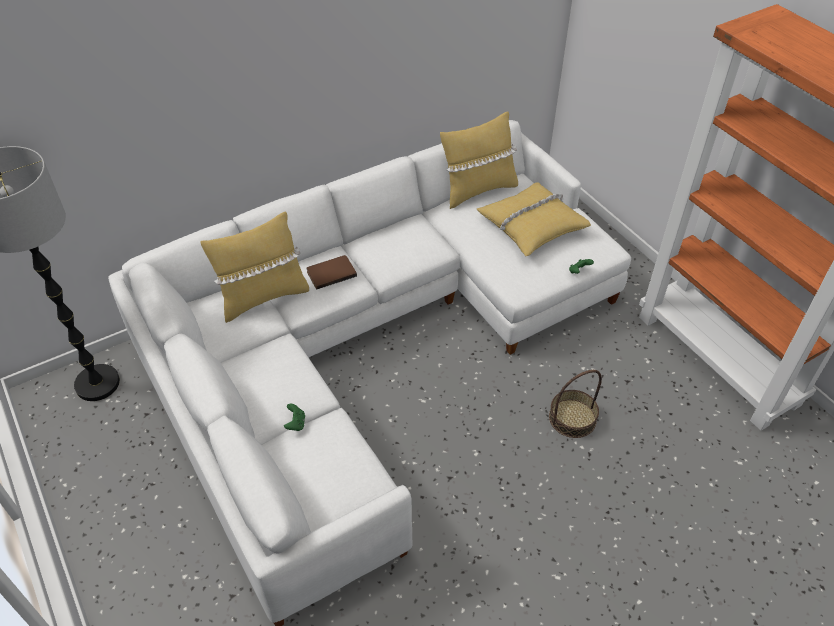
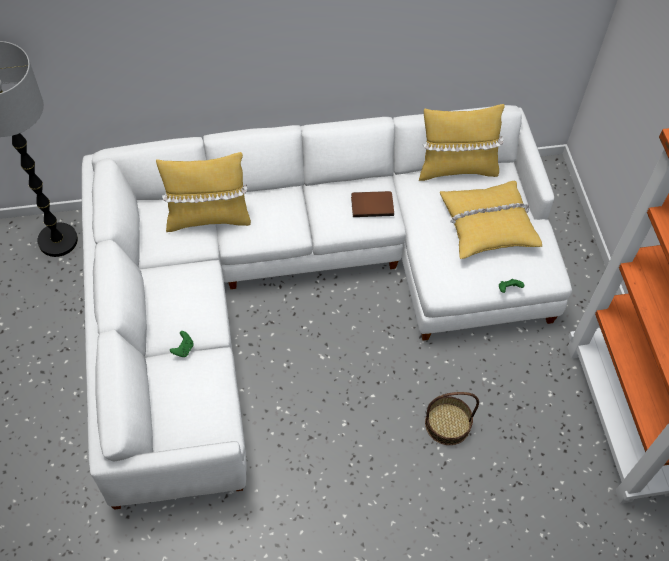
camera: 20 degrees right, 10 degrees up
(330, 272) = (277, 213): brown book -> brown book (372, 204)

